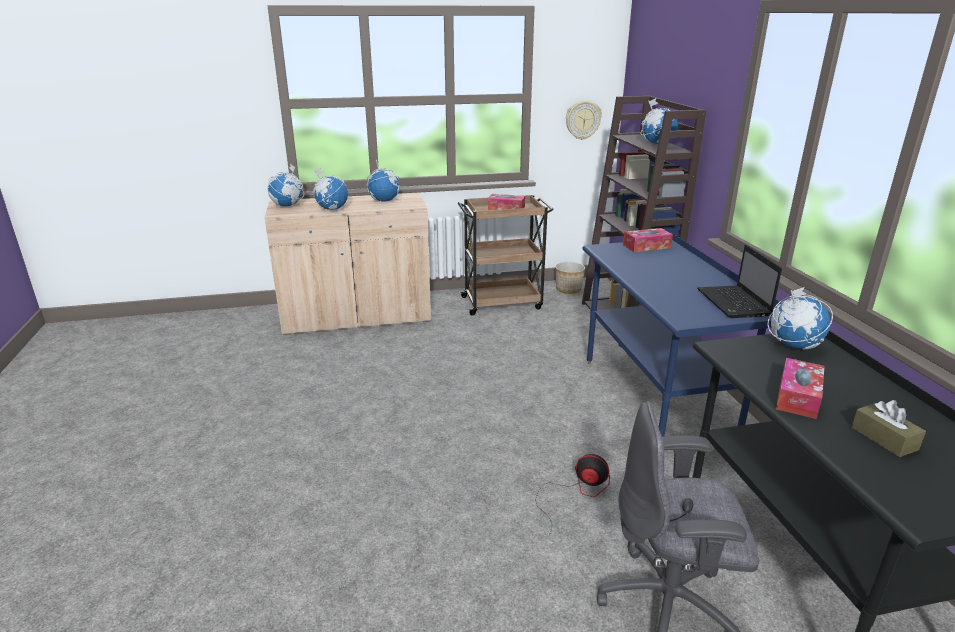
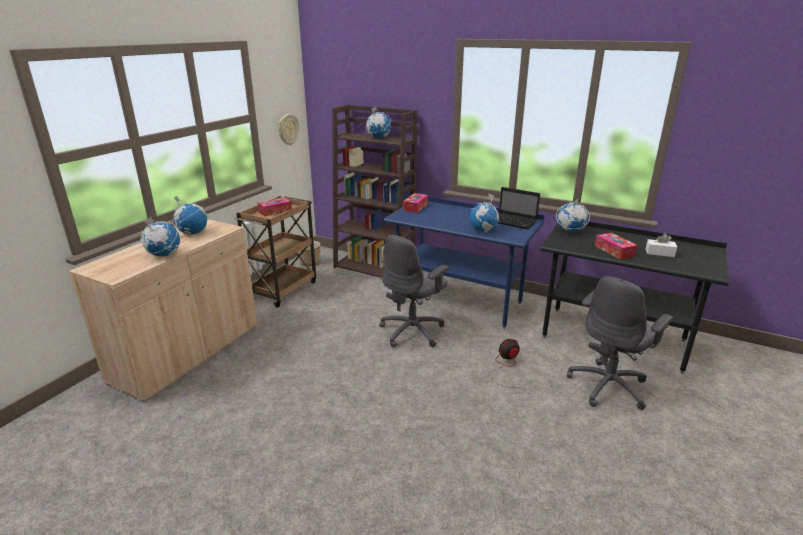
camera: 50 degrees left, 0 degrees up
(287, 206) = (107, 268): globe -> globe (483, 230)
(547, 398) = (413, 331): none -> grey office chair
(884, 438) = (659, 253): brown tissue box -> white tissue box

